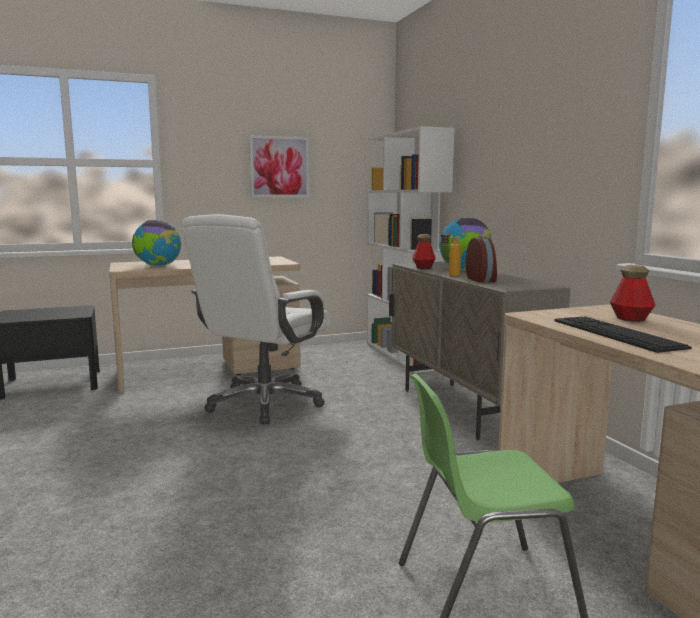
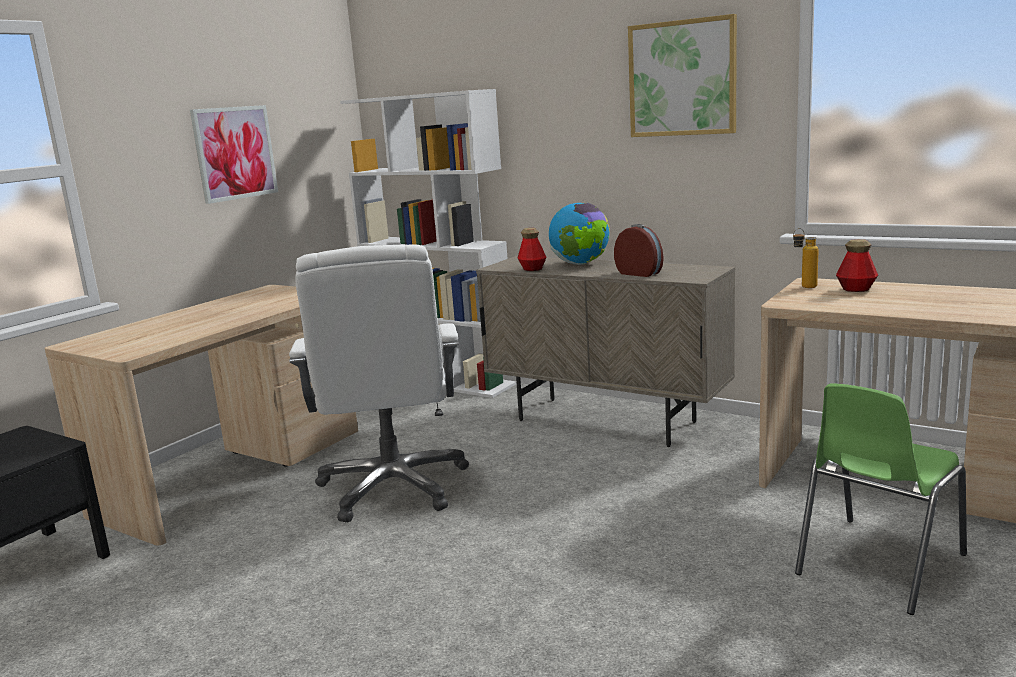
camera: 35 degrees left, 5 degrees up
(158, 266) = (160, 336): globe -> none
(449, 275) = (593, 274): bottle -> bottle (803, 287)
(565, 110) = (682, 78): none -> picture
(616, 333) = (890, 306): keyboard -> none

